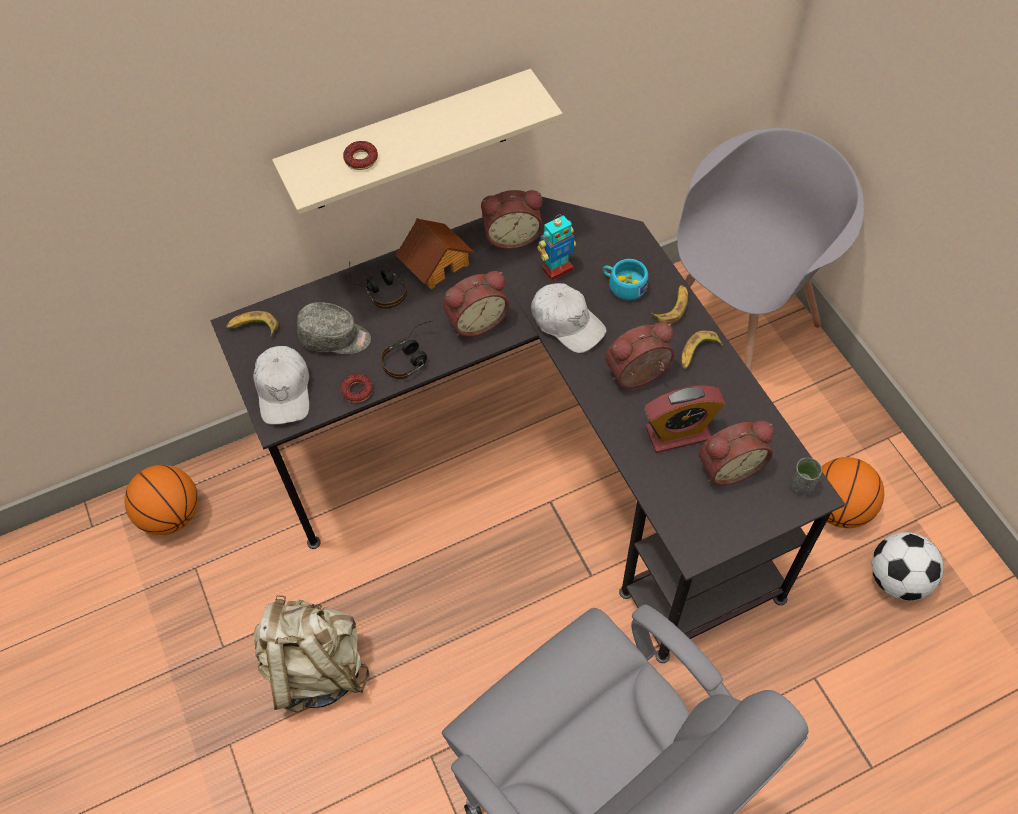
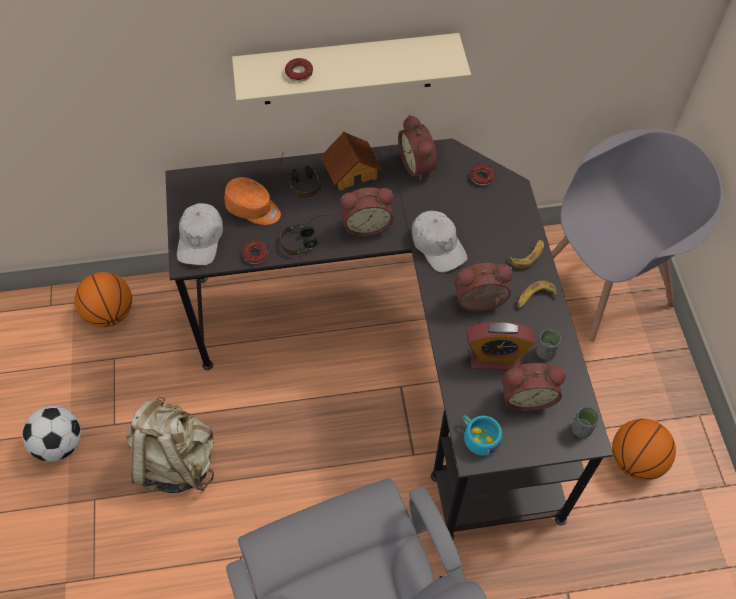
camera: 15 degrees right, 0 degrees up
(253, 327) = (195, 185): banana -> none
(335, 338) = (253, 209): grey cap -> orange cap
(512, 236) = (419, 165): alarm clock -> alarm clock turned 60 degrees clockwise
(557, 269) = (445, 200): toy robot -> none
(589, 231) = (482, 177): none -> donut
(623, 285) = (494, 227): turquoise cup -> turquoise cup (478, 437)
(730, 410) = (545, 352): none -> grey cup
(897, 578) = (666, 533): football -> football (60, 443)

